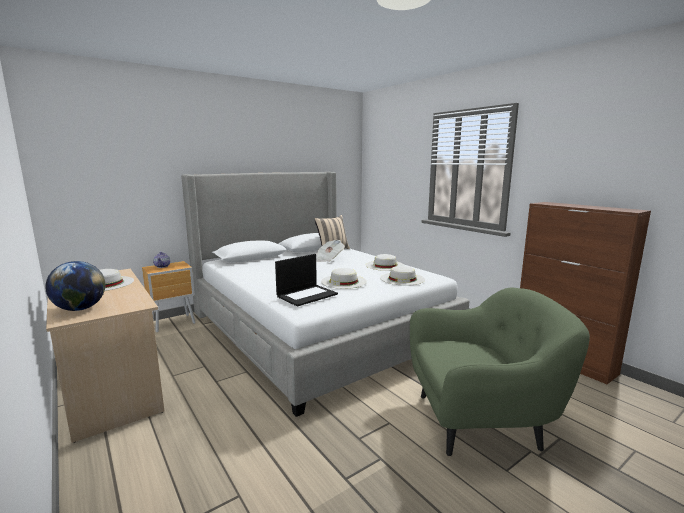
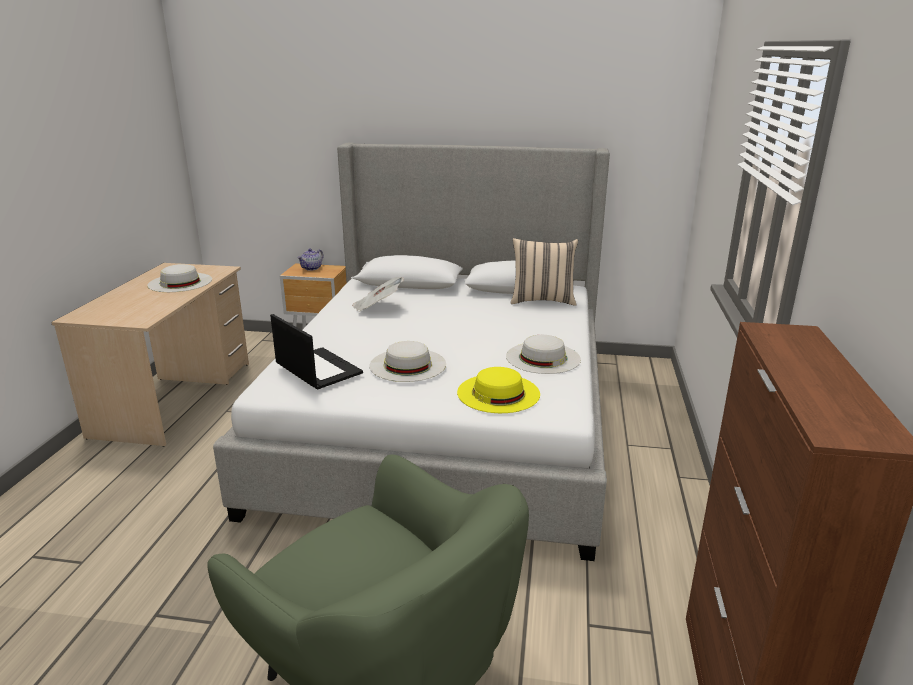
camera: 45 degrees right, 10 degrees up
(80, 309) = (105, 308): globe -> none
(307, 295) = (317, 369): laptop -> laptop turned 135 degrees counterclockwise
(328, 259) = (494, 317): newspaper -> newspaper (377, 307)
(402, 279) = (498, 393): white hat -> yellow hat

